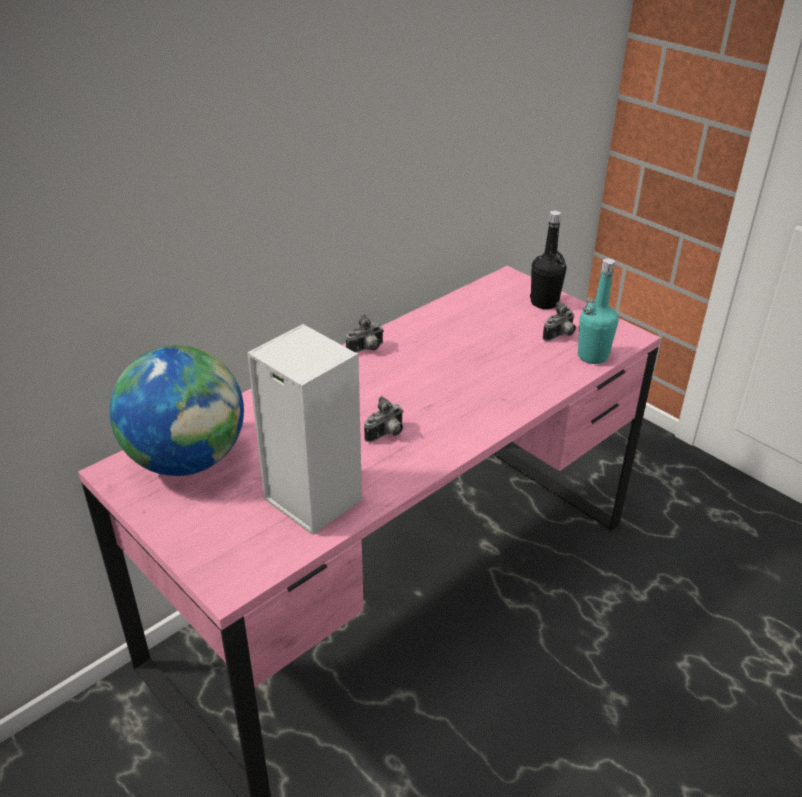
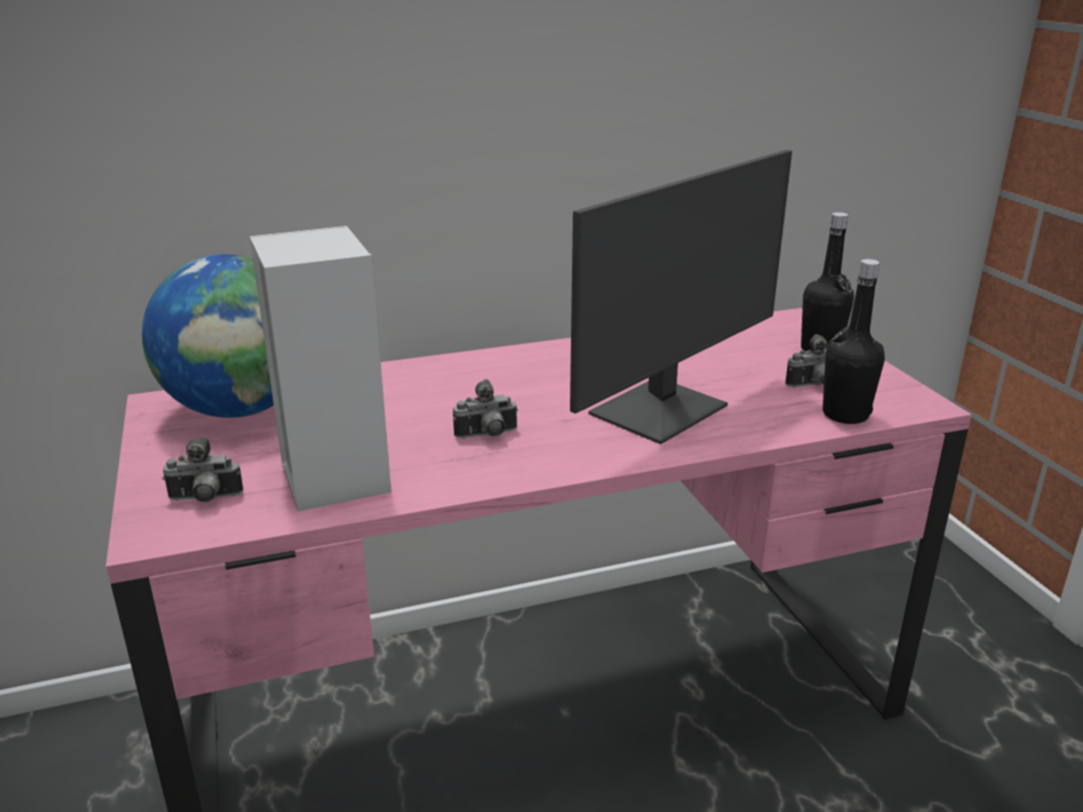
camera: 25 degrees right, 10 degrees down
(366, 350) = (543, 353): camera -> camera (205, 499)
(483, 382) = (662, 411): none -> monitor
(592, 356) = (845, 414): turquoise bottle -> black bottle

